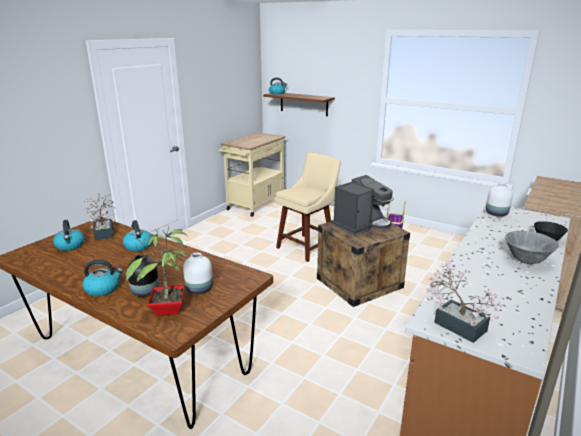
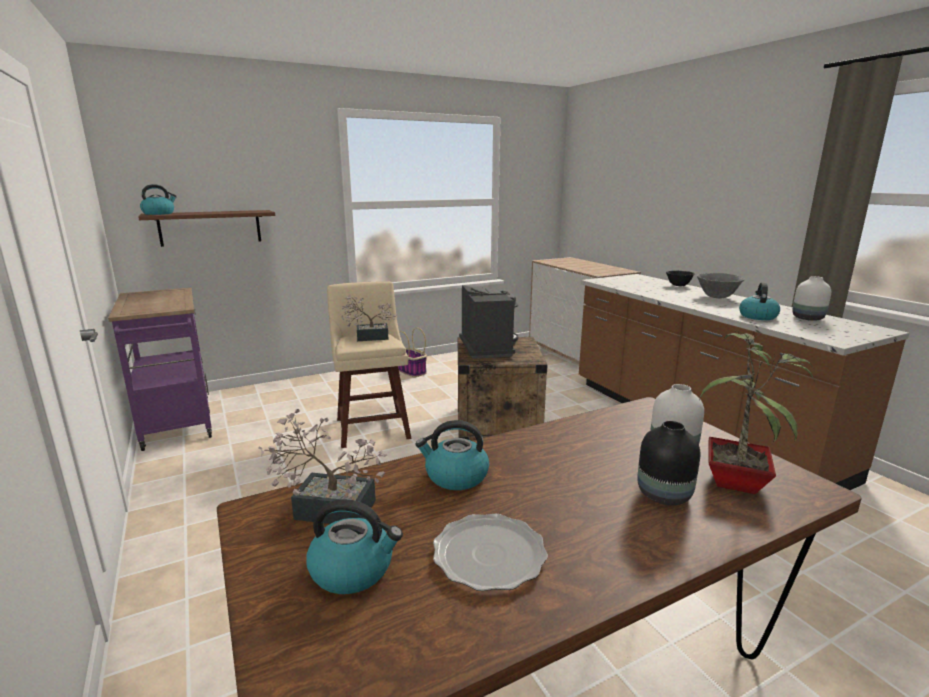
camera: 60 degrees left, 5 degrees down
(85, 264) = (488, 554): none -> plate
(103, 288) = (632, 540): kettle -> kettle (757, 316)
(254, 205) = (177, 424): beige cart -> purple cart
(455, 323) = (836, 335): potted plant -> potted plant (368, 337)
(495, 214) = (611, 283): white vase -> white vase (807, 318)

